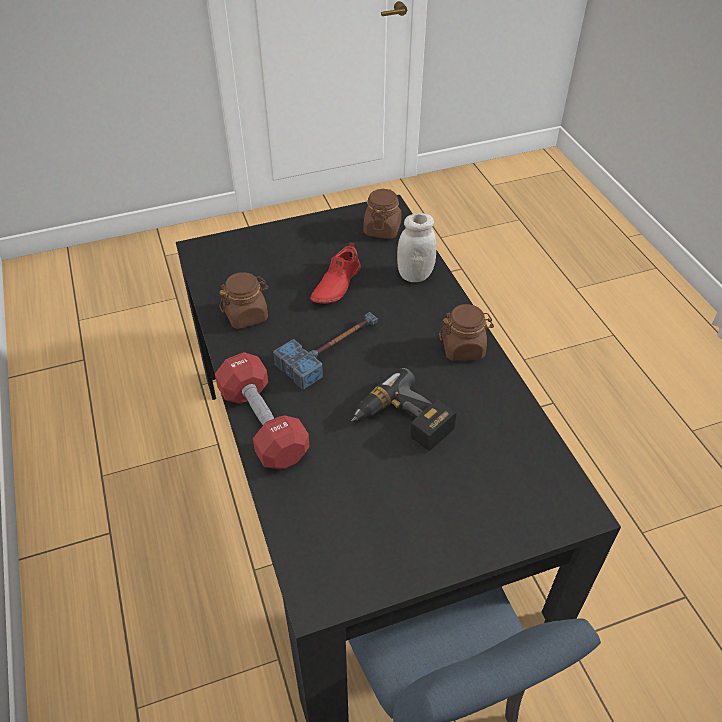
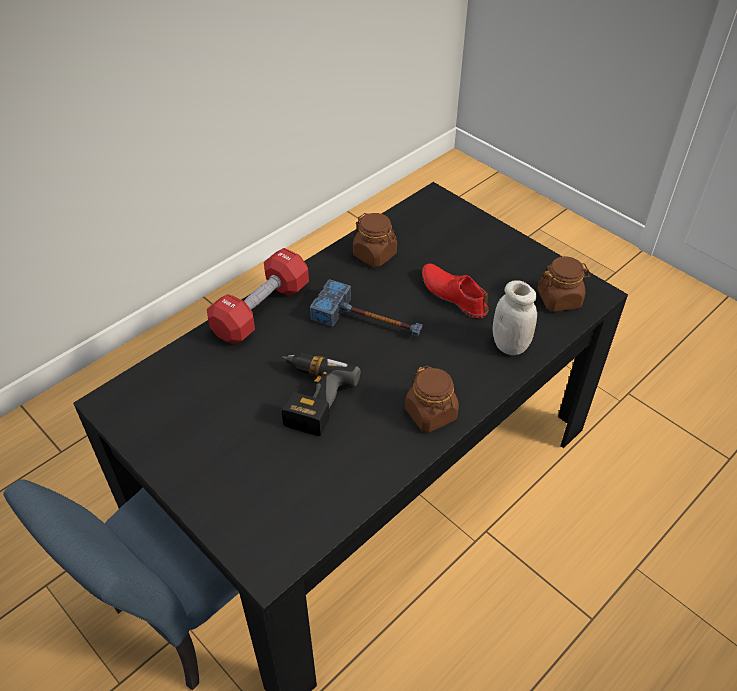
camera: 65 degrees right, 0 degrees up
(336, 284) = (453, 295): red shoe -> red shoe turned 45 degrees clockwise

